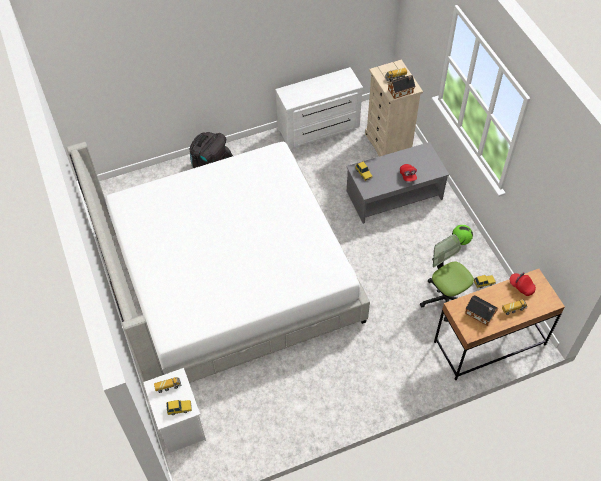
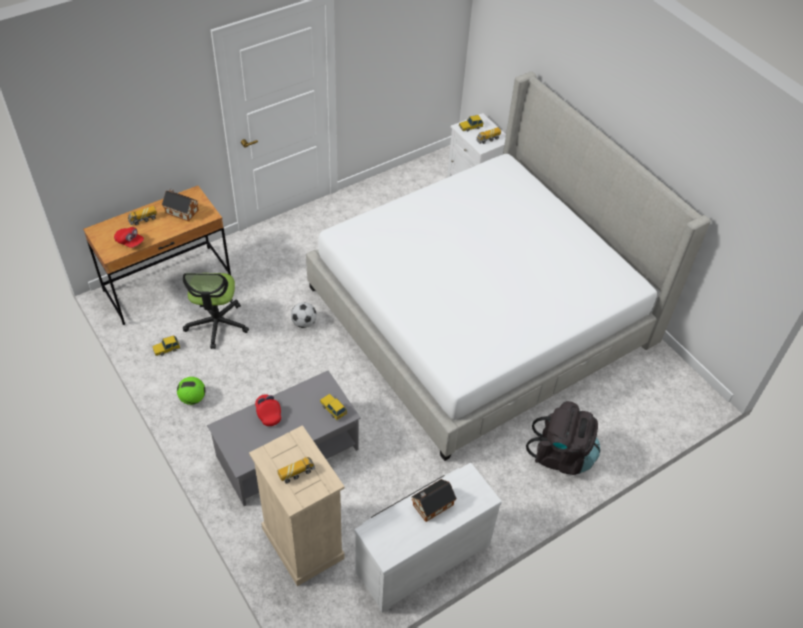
camera: 165 degrees right, 5 degrees down
(373, 290) = (304, 323): none -> football
(401, 91) = (285, 447): toy house -> toy house (431, 505)
(445, 298) = (217, 324): office chair -> office chair turned 45 degrees clockwise

